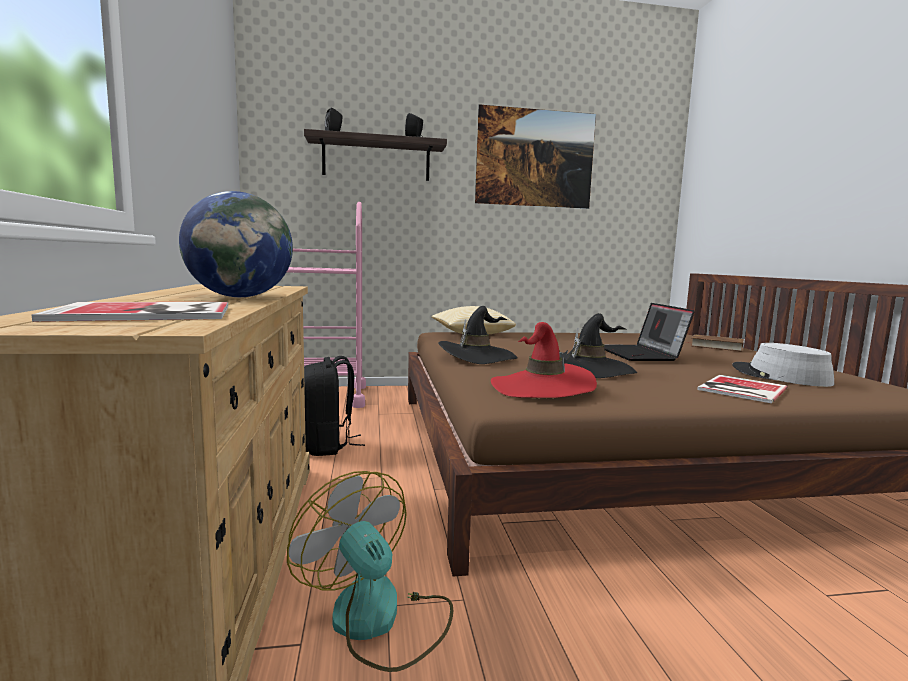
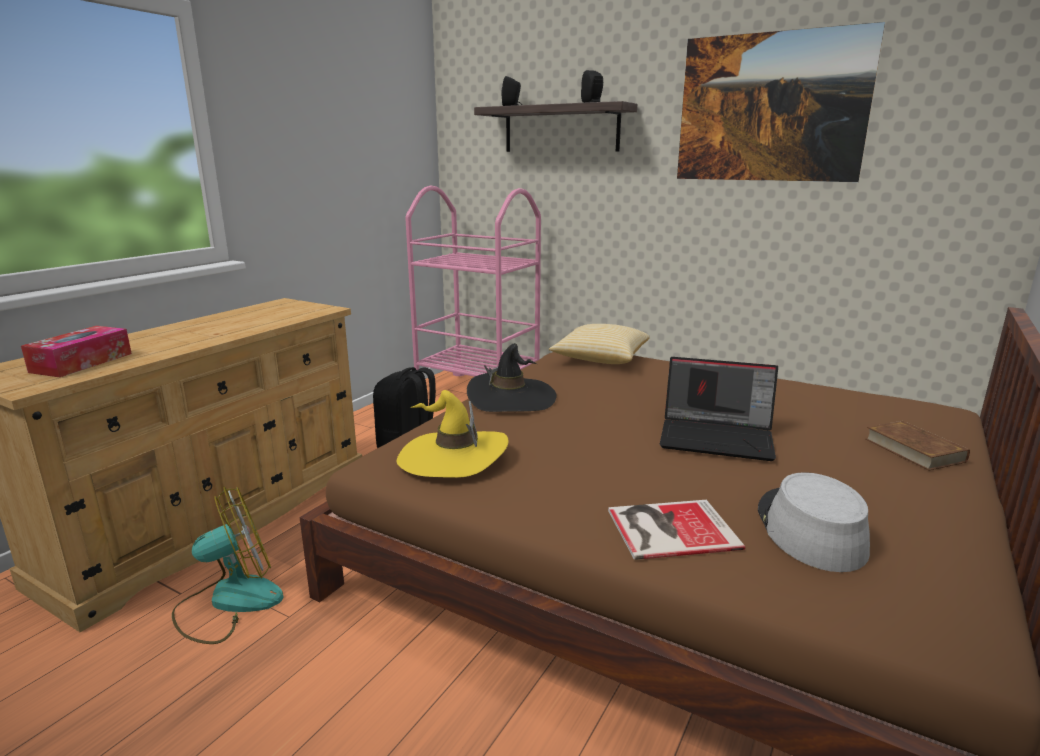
camera: 40 degrees right, 10 degrees up
(150, 313) = (82, 363): book -> tissue box
(240, 297) = (213, 335): globe -> none
(378, 620) = (229, 602): fan -> fan turned 60 degrees clockwise
(542, 388) = (453, 457): red hat -> yellow hat
(590, 369) = (576, 445): black hat -> none
(641, 354) = (718, 437): laptop -> laptop turned 105 degrees counterclockwise

